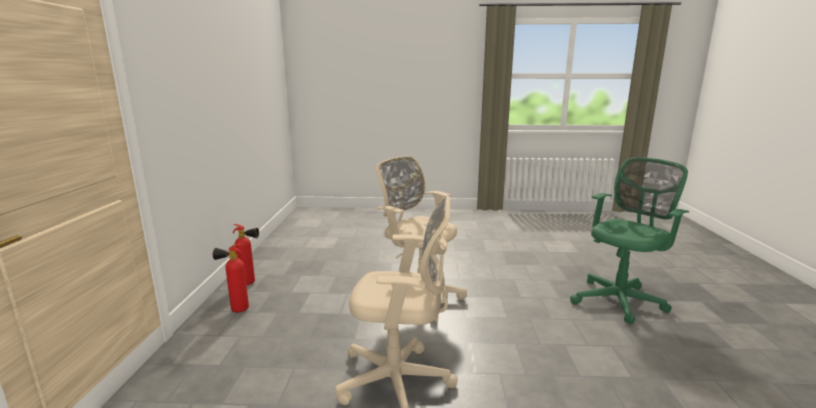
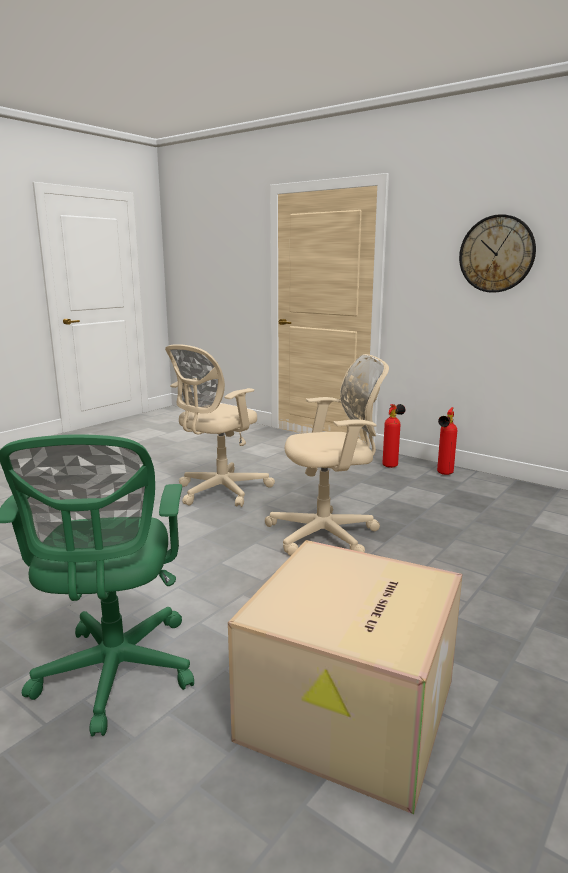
camera: 125 degrees right, 0 degrees up
(204, 79) = (496, 254): none -> wall clock
(539, 255) = (350, 712): none -> cardboard box

